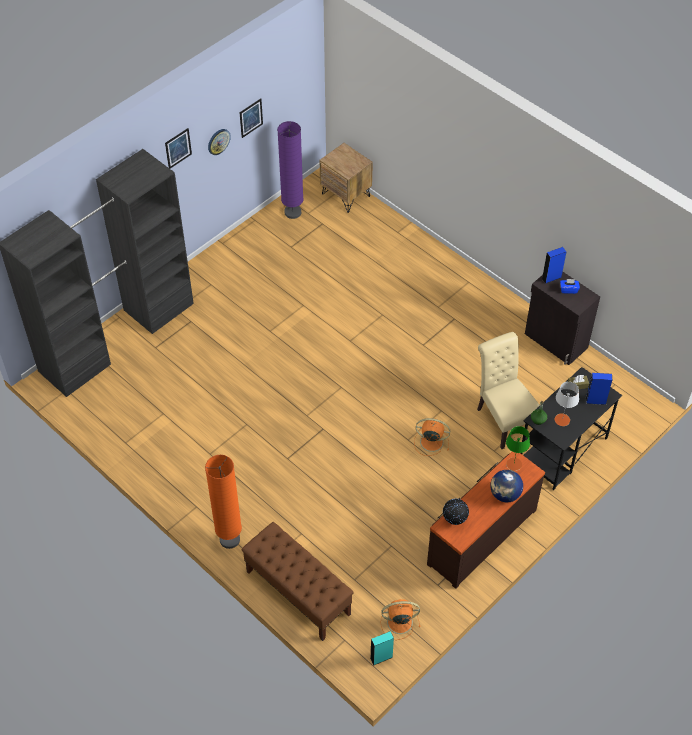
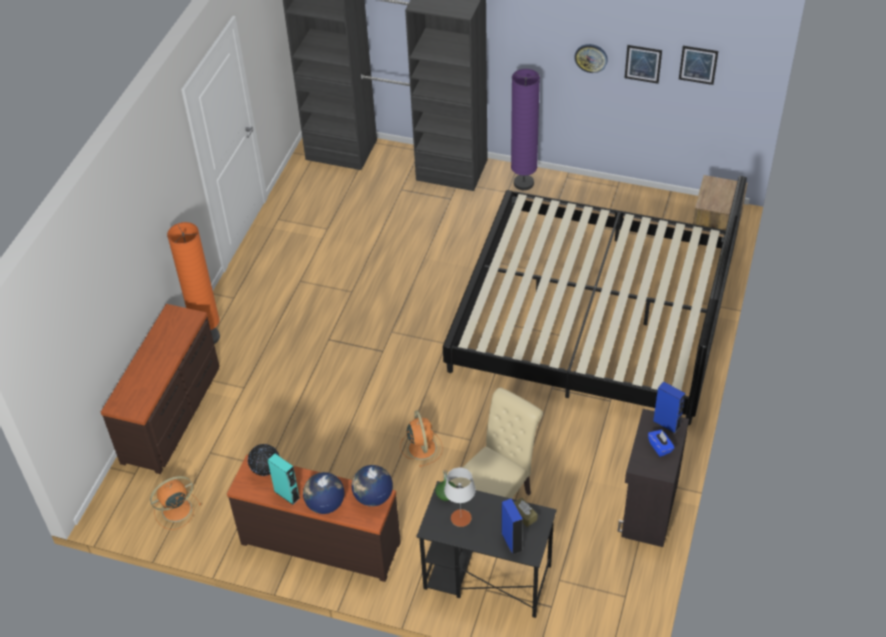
camera: 65 degrees right, 5 degrees down
(178, 148) = (534, 24): picture -> picture (698, 65)
(292, 212) = (652, 209): purple floor lamp -> purple floor lamp (523, 183)
(297, 592) = (173, 414): brown bench -> brown dresser
(372, 292) = (592, 316): none -> bed
(381, 657) = (127, 512): turquoise speaker -> turquoise speaker (287, 494)
(398, 622) = (175, 510): orange fan -> orange fan turned 90 degrees counterclockwise
(514, 464) = (373, 497): green table lamp -> globe

